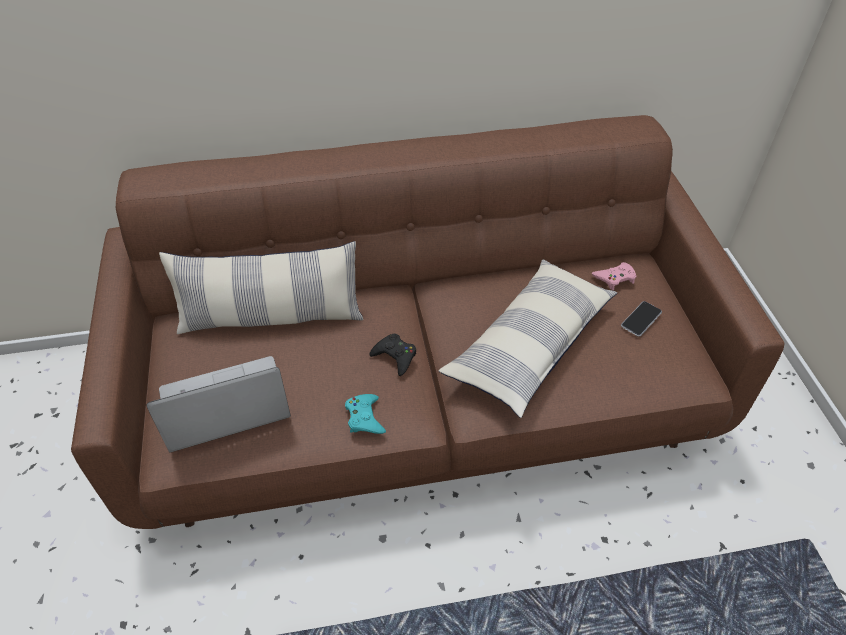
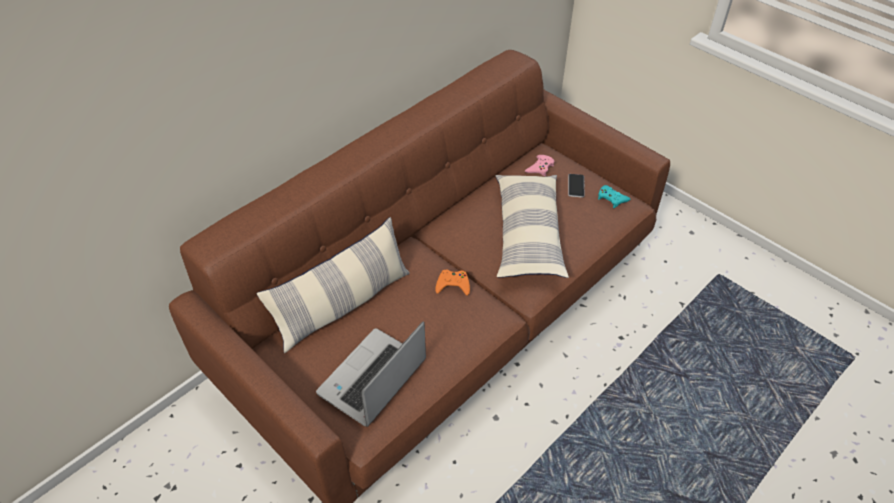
camera: 35 degrees left, 0 degrees up
(365, 418) = (469, 333): turquoise game controller -> turquoise game controller (611, 198)
(395, 356) = (453, 285): black game controller -> orange game controller

